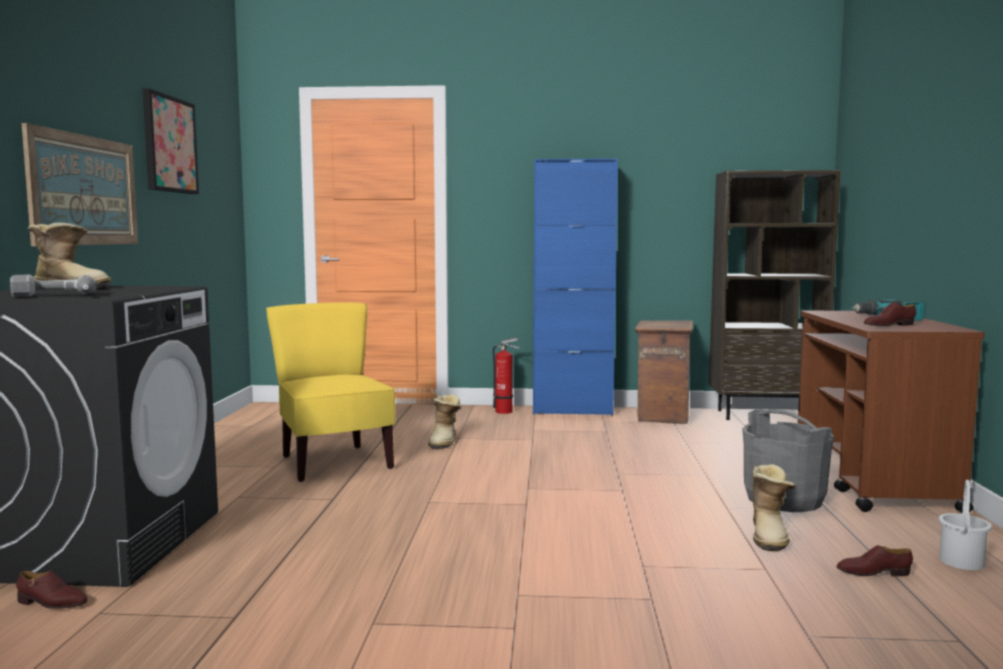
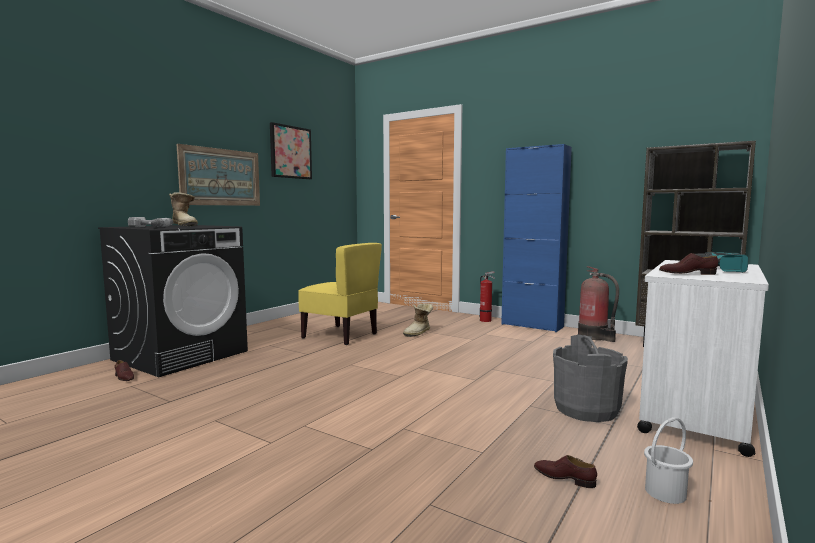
camera: 30 degrees right, 0 degrees up
(334, 463) = (340, 335): yellow chair -> yellow chair turned 120 degrees clockwise
(663, 415) = (594, 337): crate -> fire extinguisher
(770, 536) = (528, 431): boot -> none
(872, 481) = (696, 412): brown cart -> white cart

